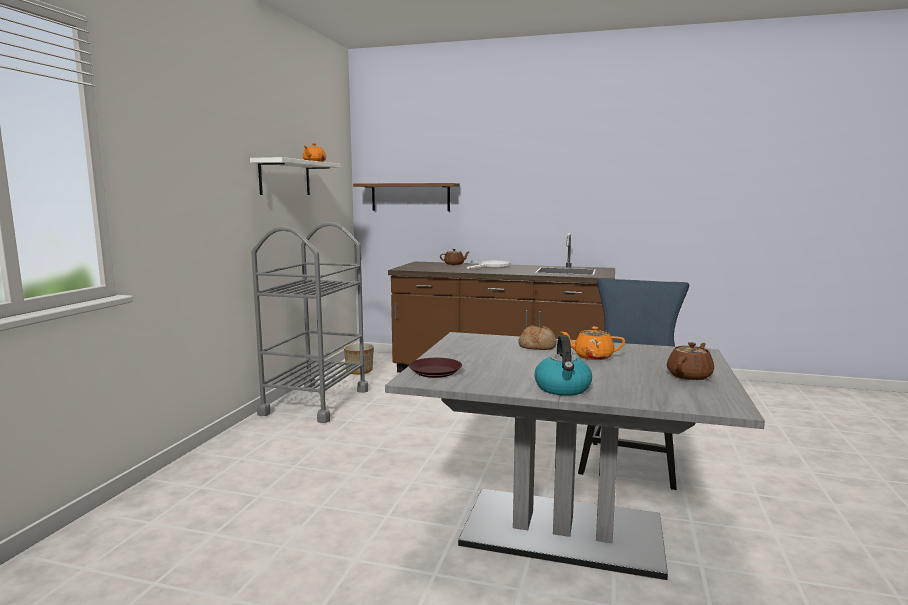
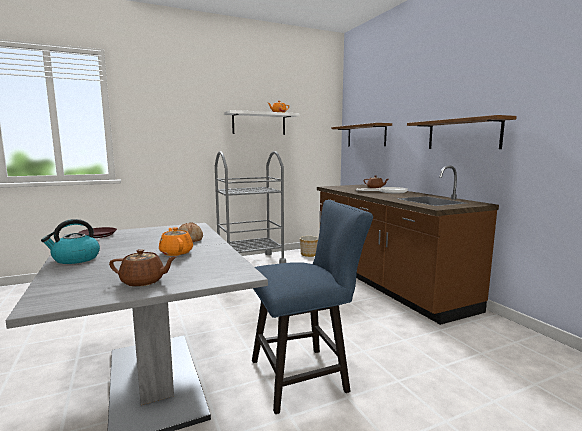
camera: 50 degrees right, 0 degrees up
(566, 201) = (463, 134): none -> shelf

